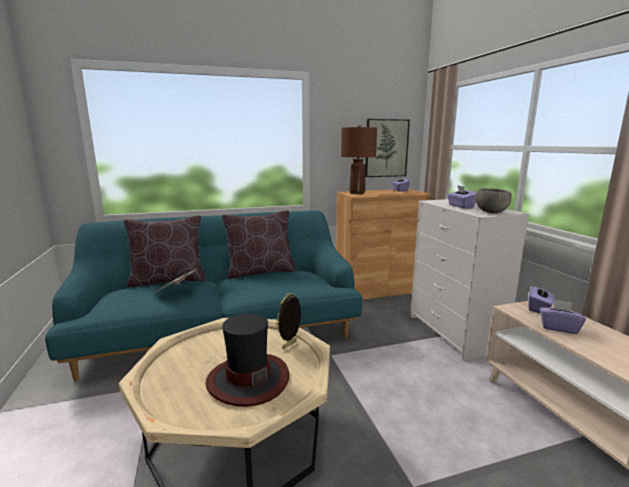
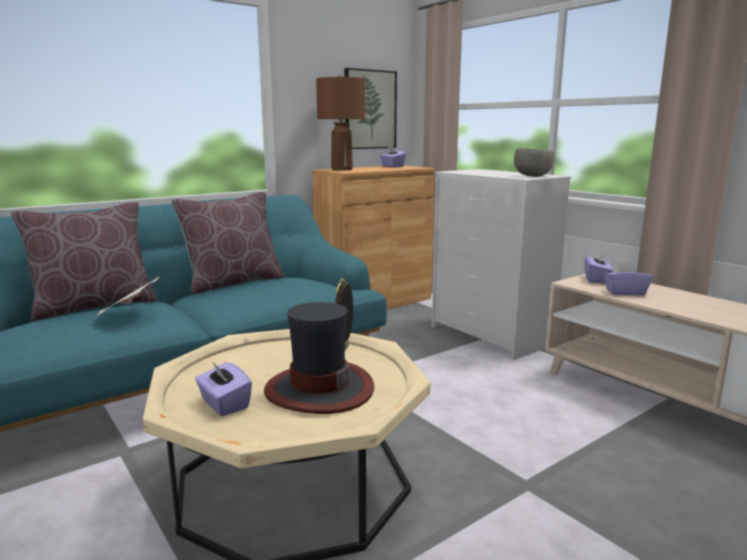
camera: 20 degrees left, 0 degrees up
(460, 206) = (492, 173): purple tissue box -> purple tissue box (224, 404)

